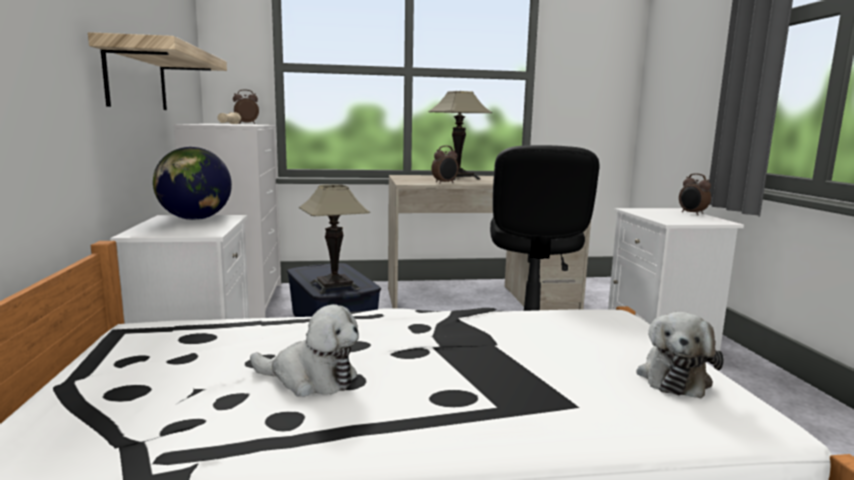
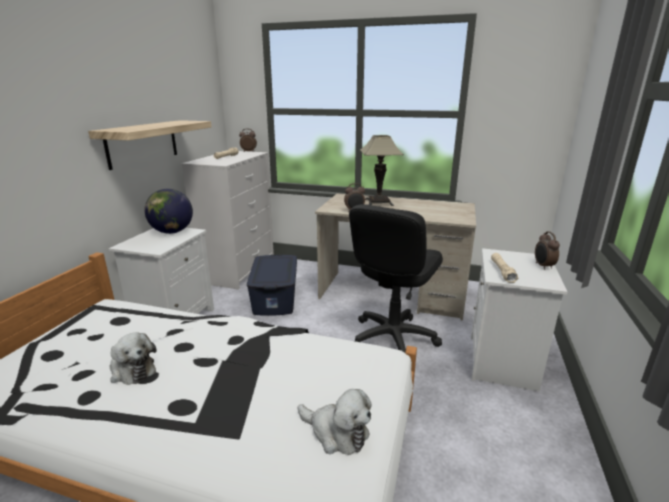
camera: 25 degrees right, 10 degrees up
(334, 286) = (267, 277): table lamp -> none
(667, 218) = (502, 272): none -> beige flashlight
(674, 377) = (336, 433): plush toy -> plush toy turned 105 degrees counterclockwise

